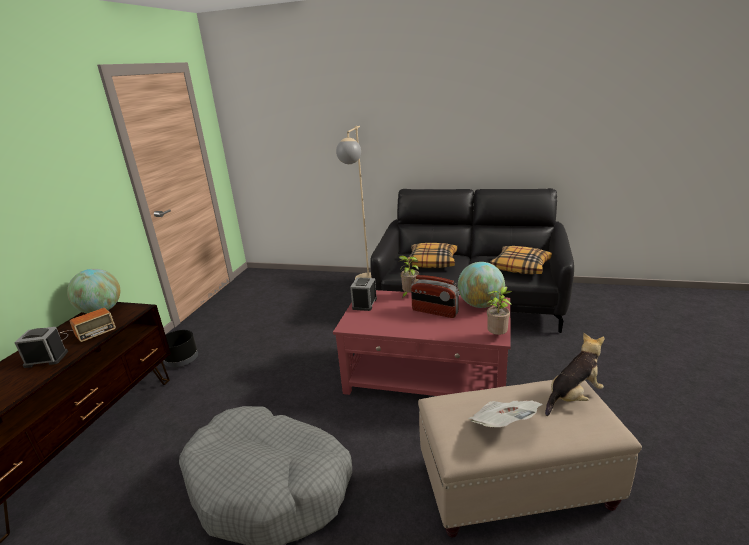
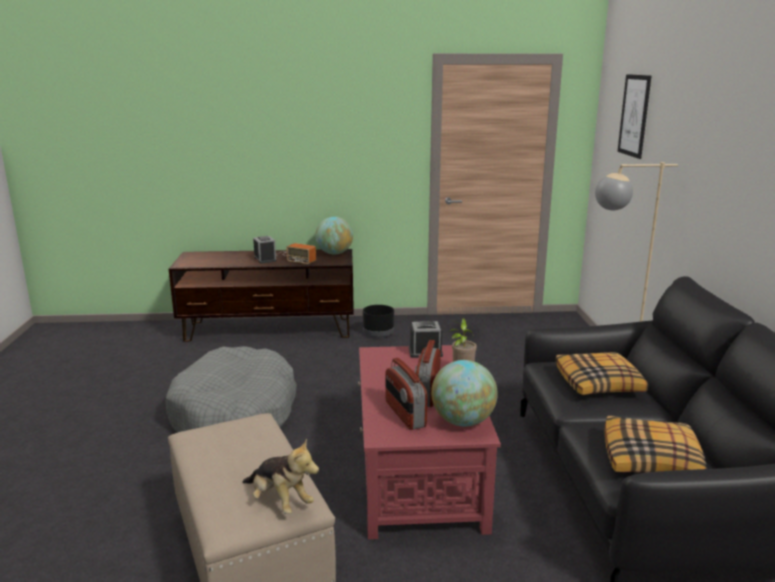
camera: 70 degrees right, 5 degrees down
(284, 103) = (634, 115): none -> picture
(464, 324) = (404, 414): none -> radio
(498, 336) = (385, 438): potted plant -> none
(502, 425) = (226, 456): newspaper -> none

